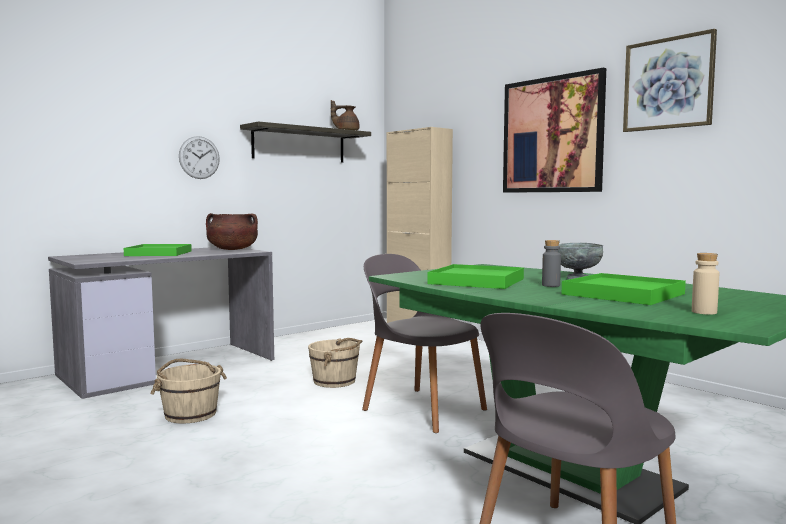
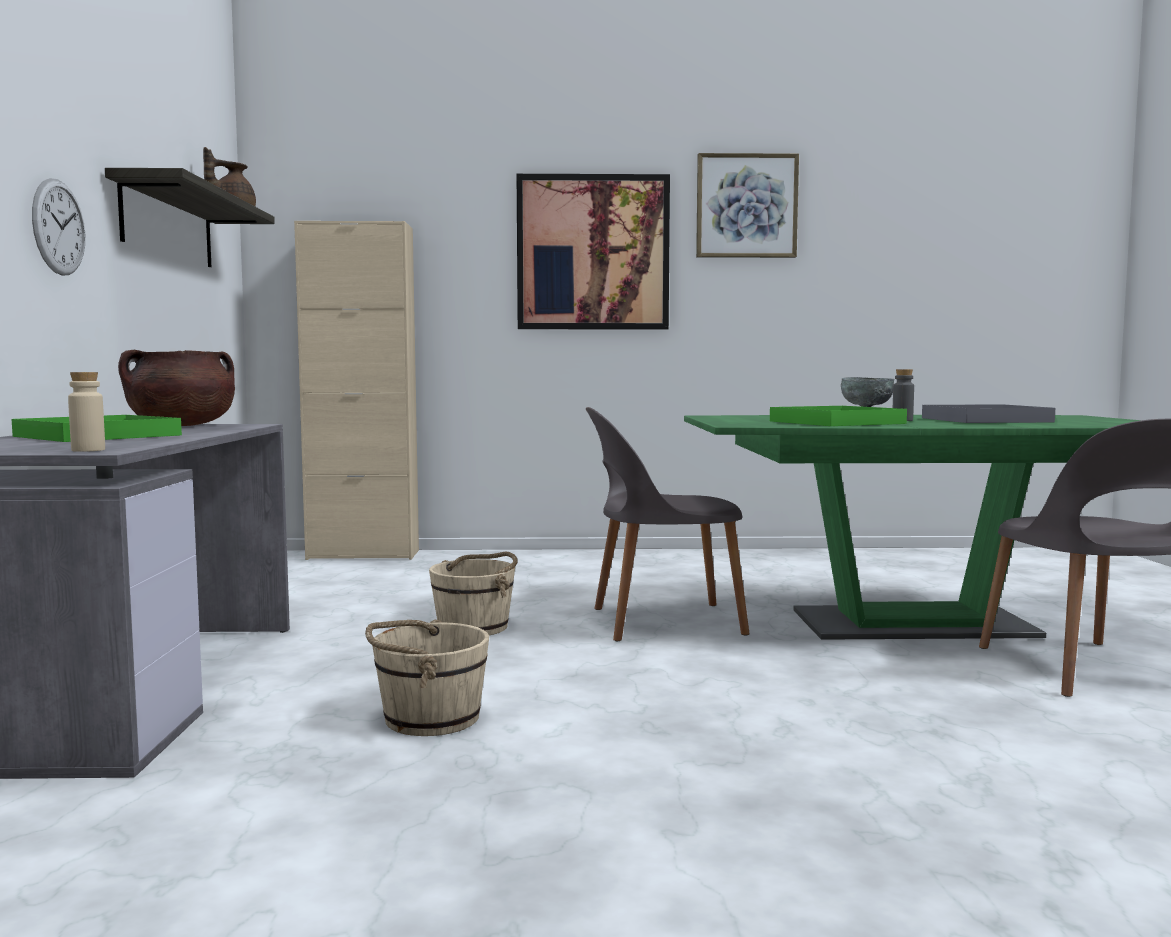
camera: 50 degrees left, 0 degrees up
(623, 294) = (984, 420): green tray -> grey tray
(704, 312) = (1102, 422): beige bottle -> beige bottle (88, 450)

